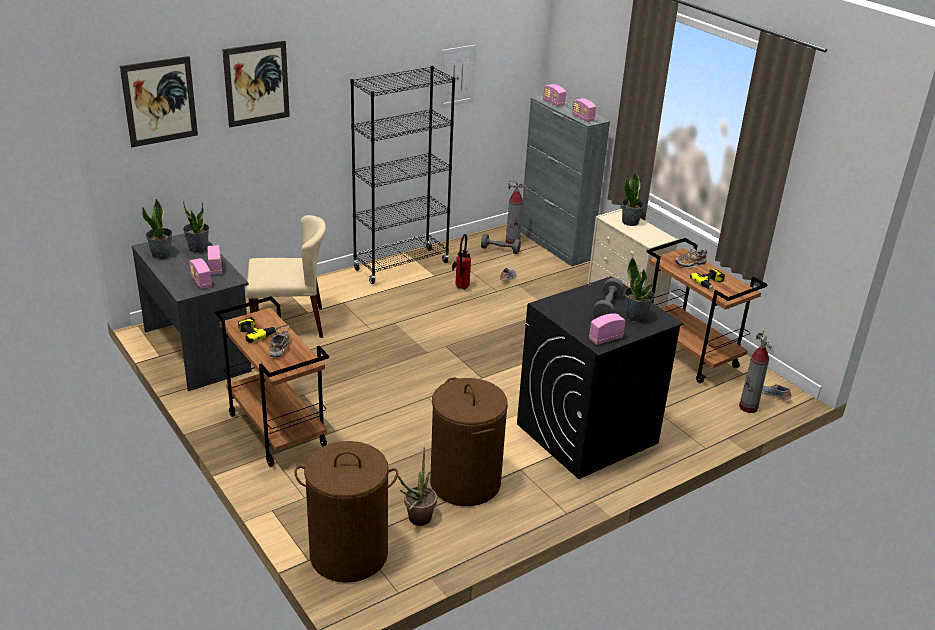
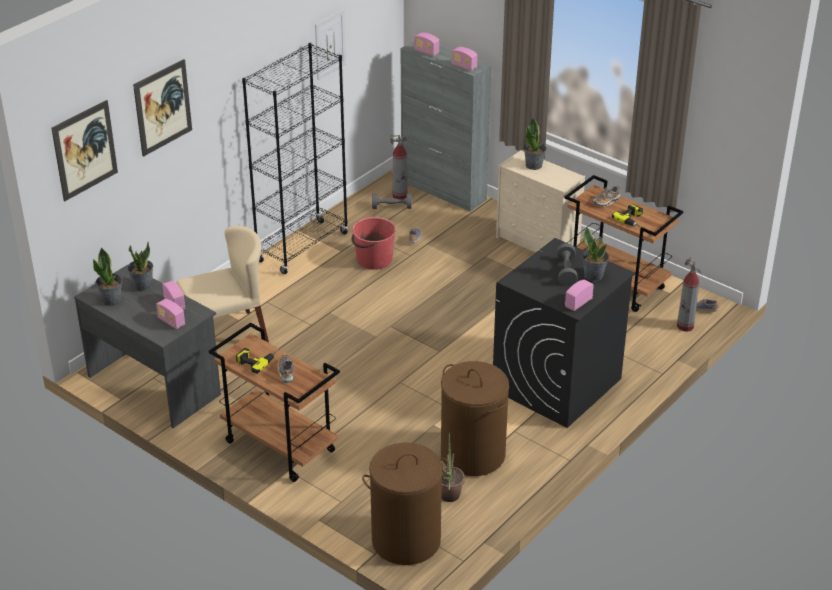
camera: 15 degrees left, 5 degrees up
(460, 288) = (373, 259): fire extinguisher -> red bucket

